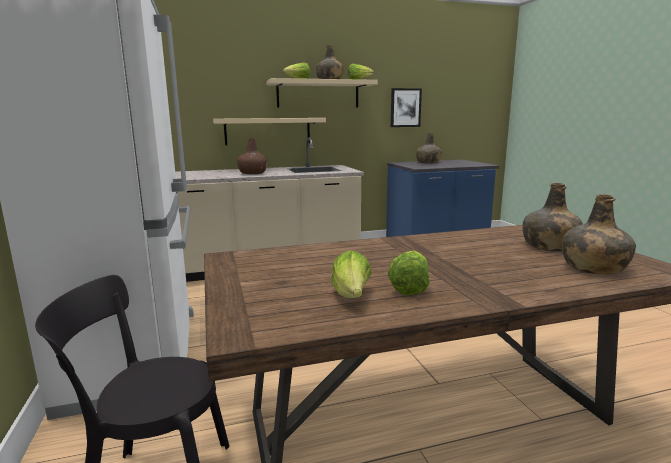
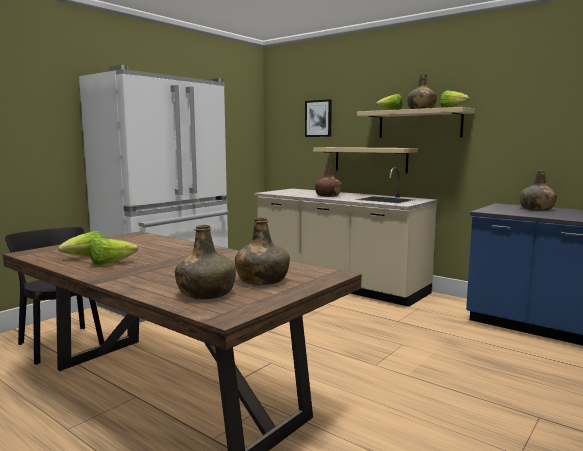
camera: 55 degrees right, 5 degrees down
(405, 107) = (526, 137): picture -> picture (318, 118)

